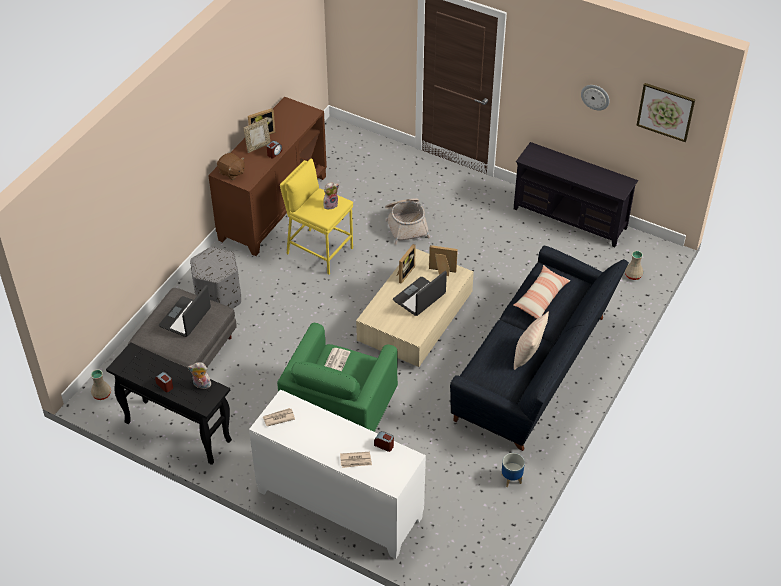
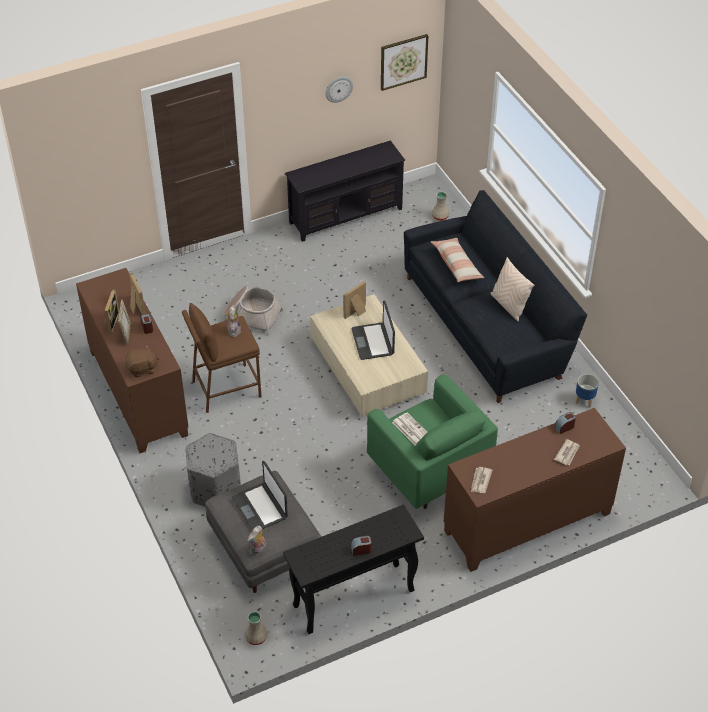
camera: 55 degrees left, 0 degrees up
(201, 385) = (383, 523): plush toy -> plush toy (258, 550)
(319, 251) = (226, 388): yellow stool -> brown stool
(339, 505) = (527, 523): white cabinet -> brown cabinet
(404, 273) = (335, 336): picture frame -> picture frame (136, 307)

